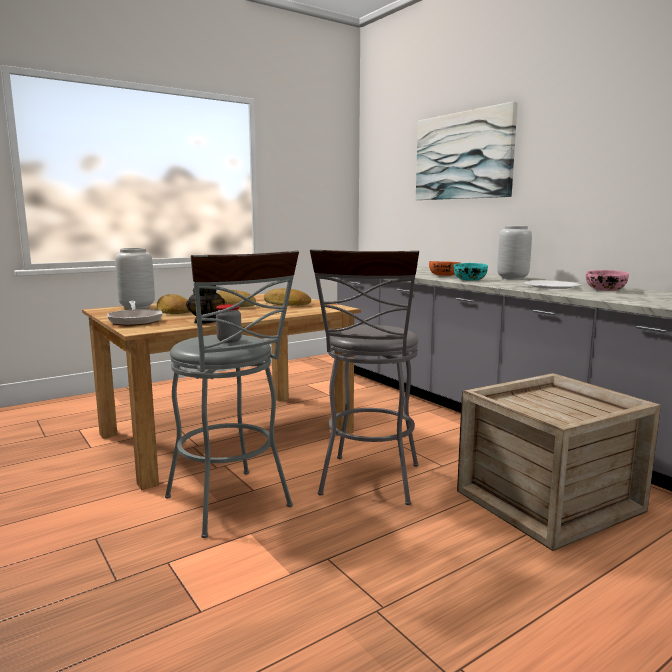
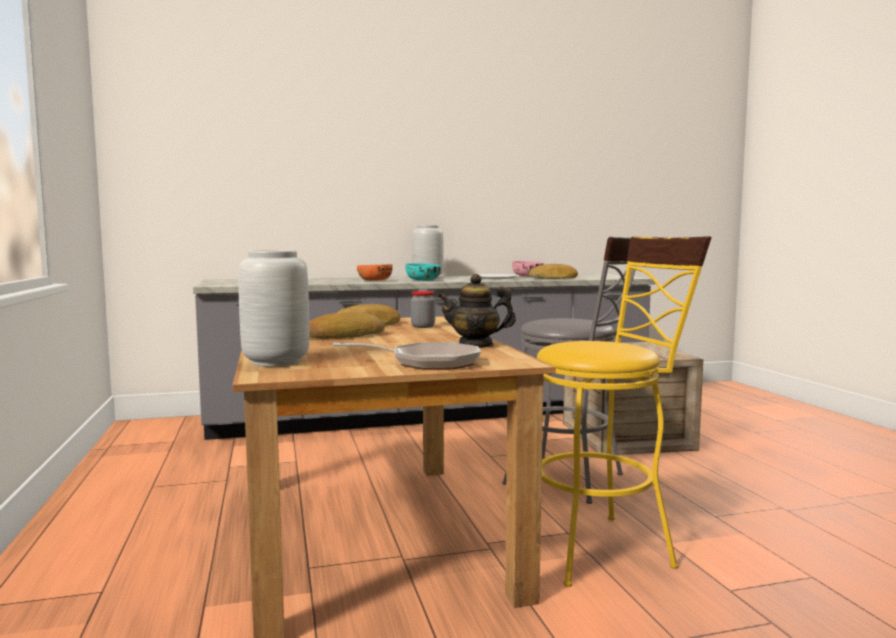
camera: 70 degrees left, 5 degrees down
(173, 311) = (358, 351): bread -> bread (554, 278)
(229, 340) = (607, 343): jar -> jar (423, 326)
(233, 505) = (604, 546): grey stool -> yellow stool
(463, 156) = (316, 147): picture -> none

